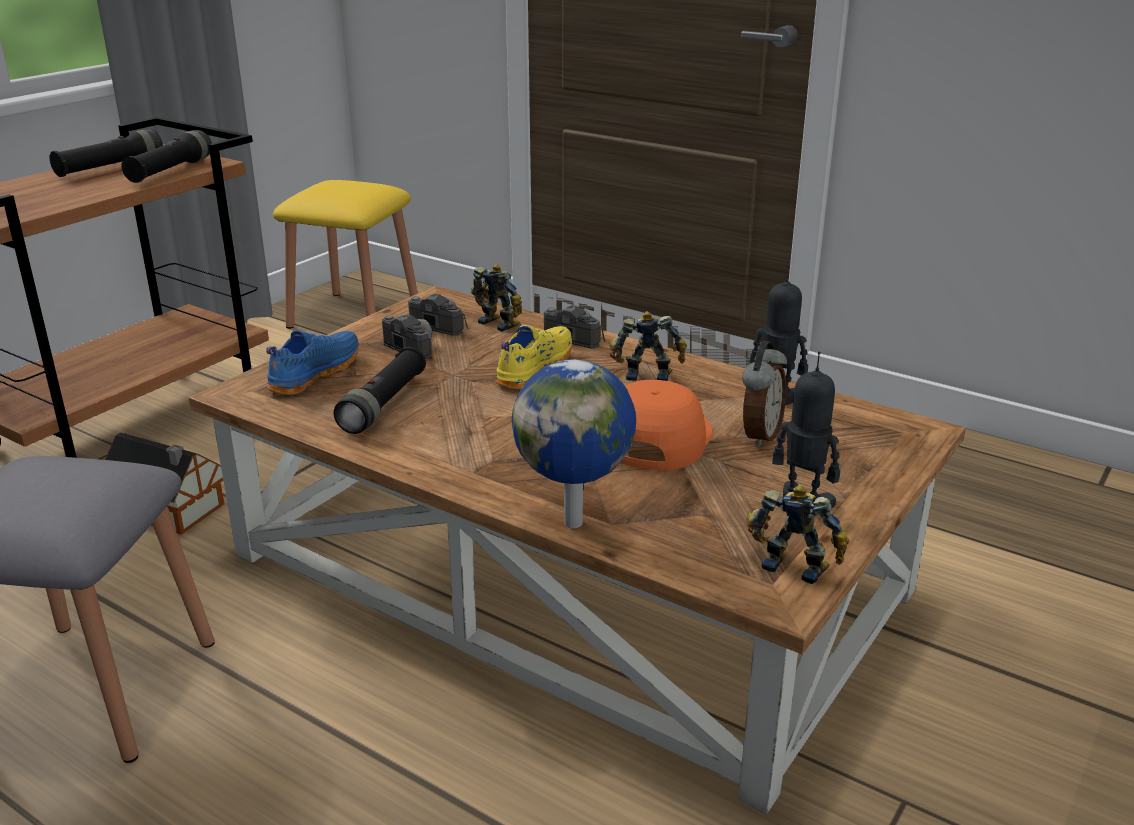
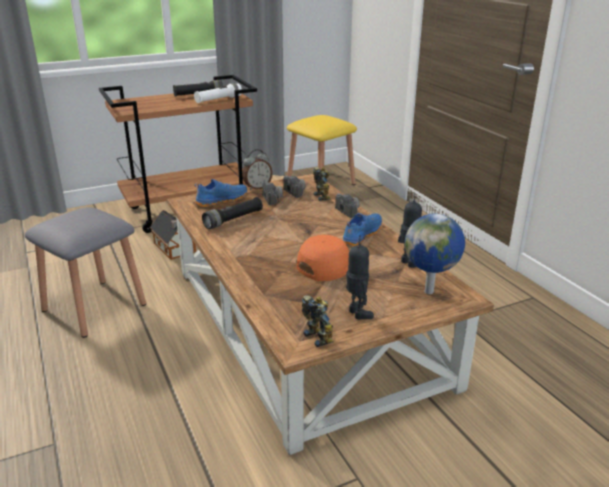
camera: 30 degrees right, 0 degrees up
(170, 171) = (218, 100): black flashlight -> white flashlight
(532, 369) = (312, 220): yellow shoe -> none
(575, 522) = (250, 289): globe -> globe (430, 291)
(647, 374) = (361, 235): toy robot -> blue shoe
(759, 435) = (378, 277): alarm clock -> alarm clock (257, 187)

